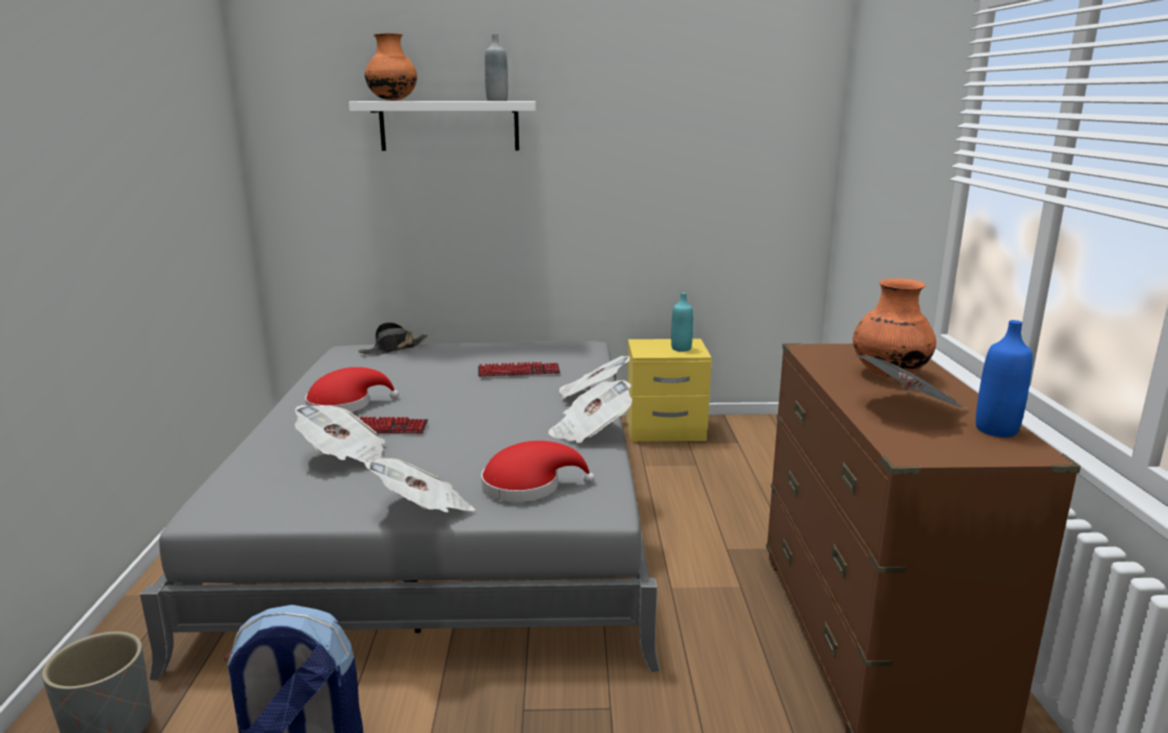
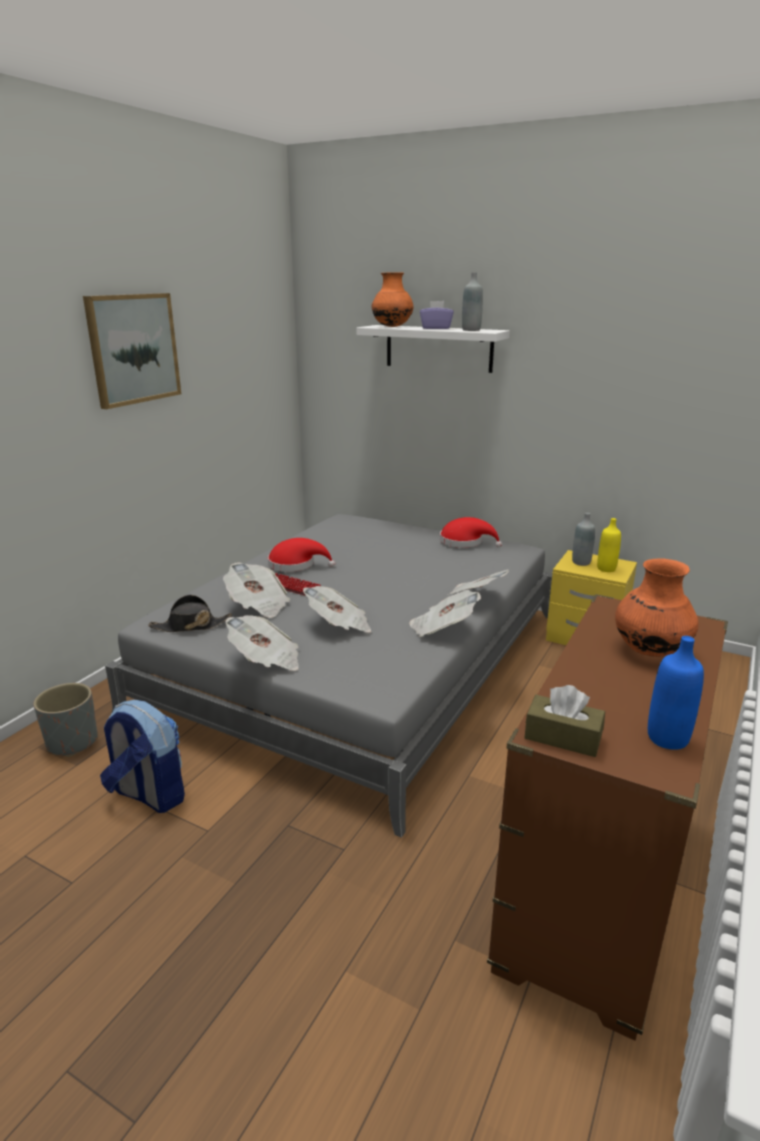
camera: 30 degrees right, 5 degrees up
(79, 120) = (133, 349): none -> picture
(394, 349) = (373, 524): black hat -> black hat (190, 626)
(450, 100) = (436, 328): none -> purple tissue box
(518, 371) = (440, 563): keyboard -> none
(528, 486) = (350, 662): red hat -> red hat (465, 542)
(652, 347) = (581, 562): none -> grey bottle
(681, 349) = (606, 569): turquoise bottle -> yellow bottle
(909, 410) = (611, 693): newspaper -> newspaper (339, 625)
(927, 451) = (562, 737): none -> brown tissue box

